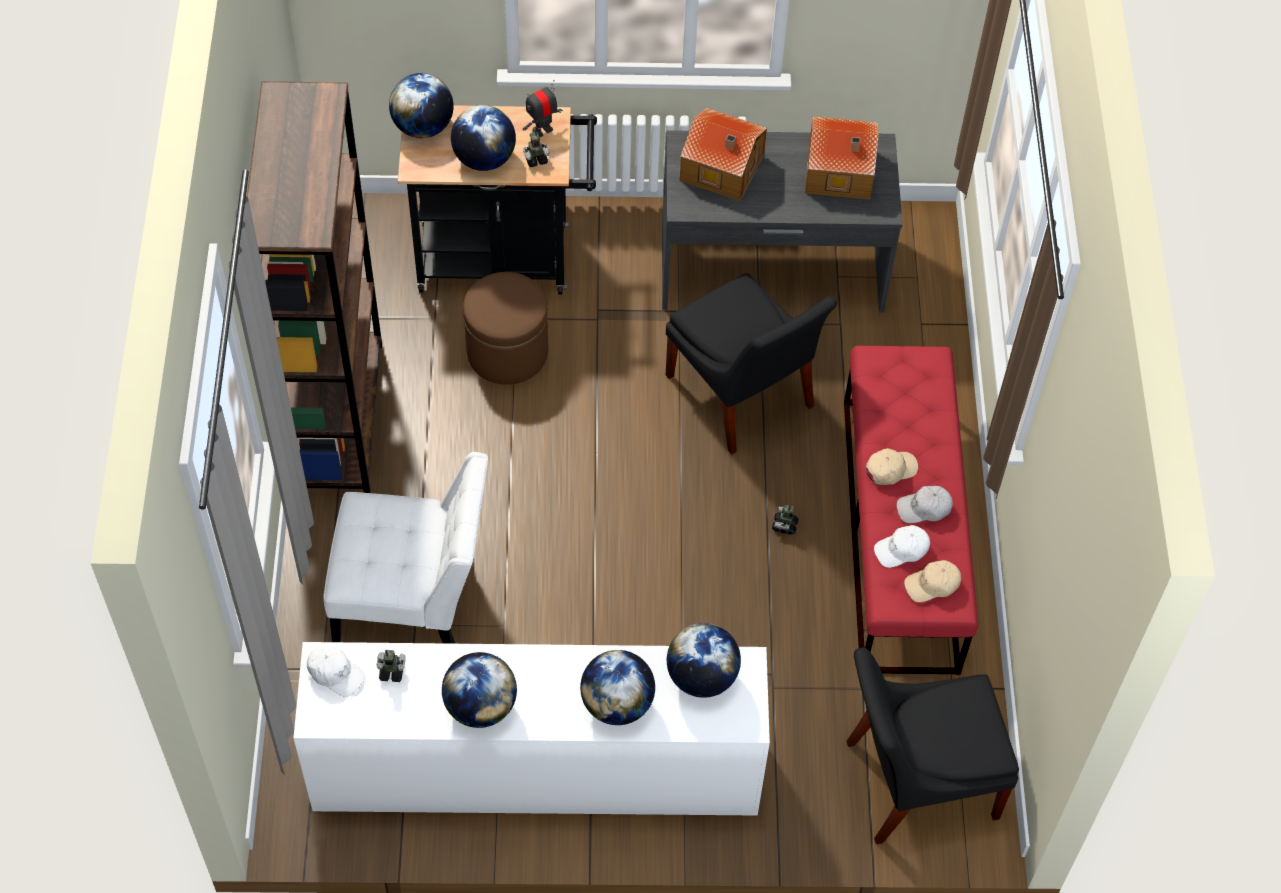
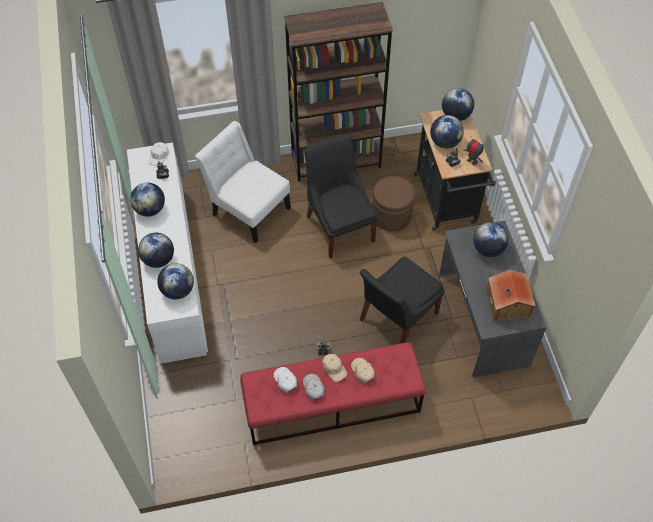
camera: 80 degrees right, 0 degrees up
(413, 598) = (248, 208): white chair -> white chair turned 135 degrees clockwise
(722, 169) = (488, 249): toy house -> globe
(914, 780) = (189, 430): black chair -> black chair (339, 225)
(932, 585) = (267, 398): beige cap -> beige cap (363, 371)

